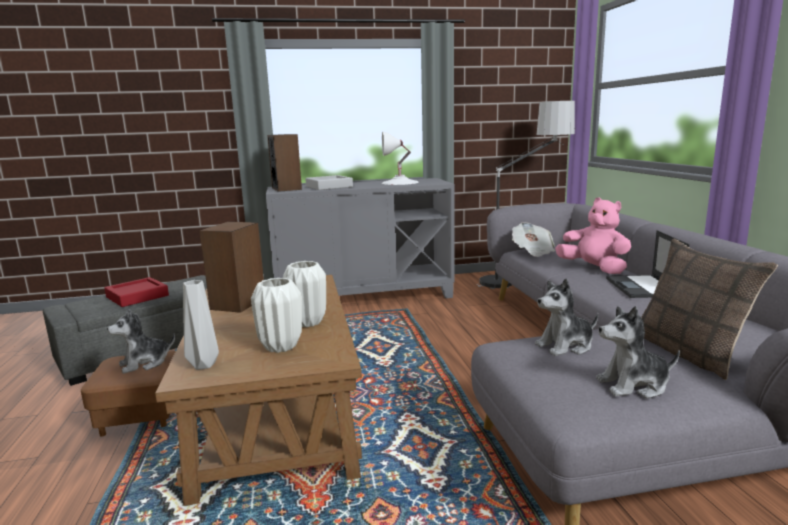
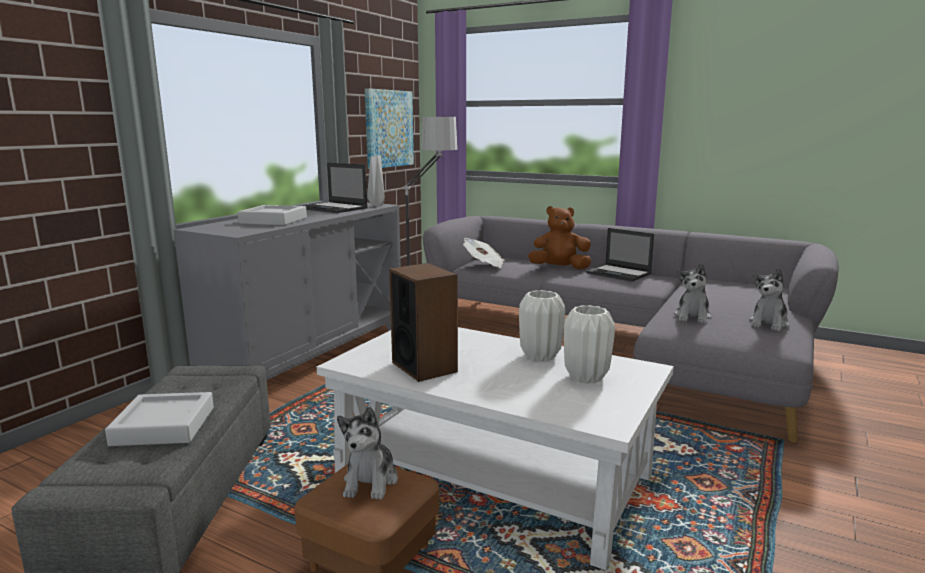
camera: 50 degrees left, 0 degrees up
(137, 296) = (164, 426): red tray -> grey tray
(204, 366) = (589, 412): grey vase -> grey vase (377, 205)
(278, 413) = (495, 476): brown coffee table -> white coffee table
(287, 189) = (228, 228): speaker -> none
(400, 182) = (334, 208): white table lamp -> laptop
(519, 115) = (388, 128): none -> picture
(594, 269) = (559, 268): pink plush toy -> brown plush toy
(689, 352) = (741, 301): pillow -> none

